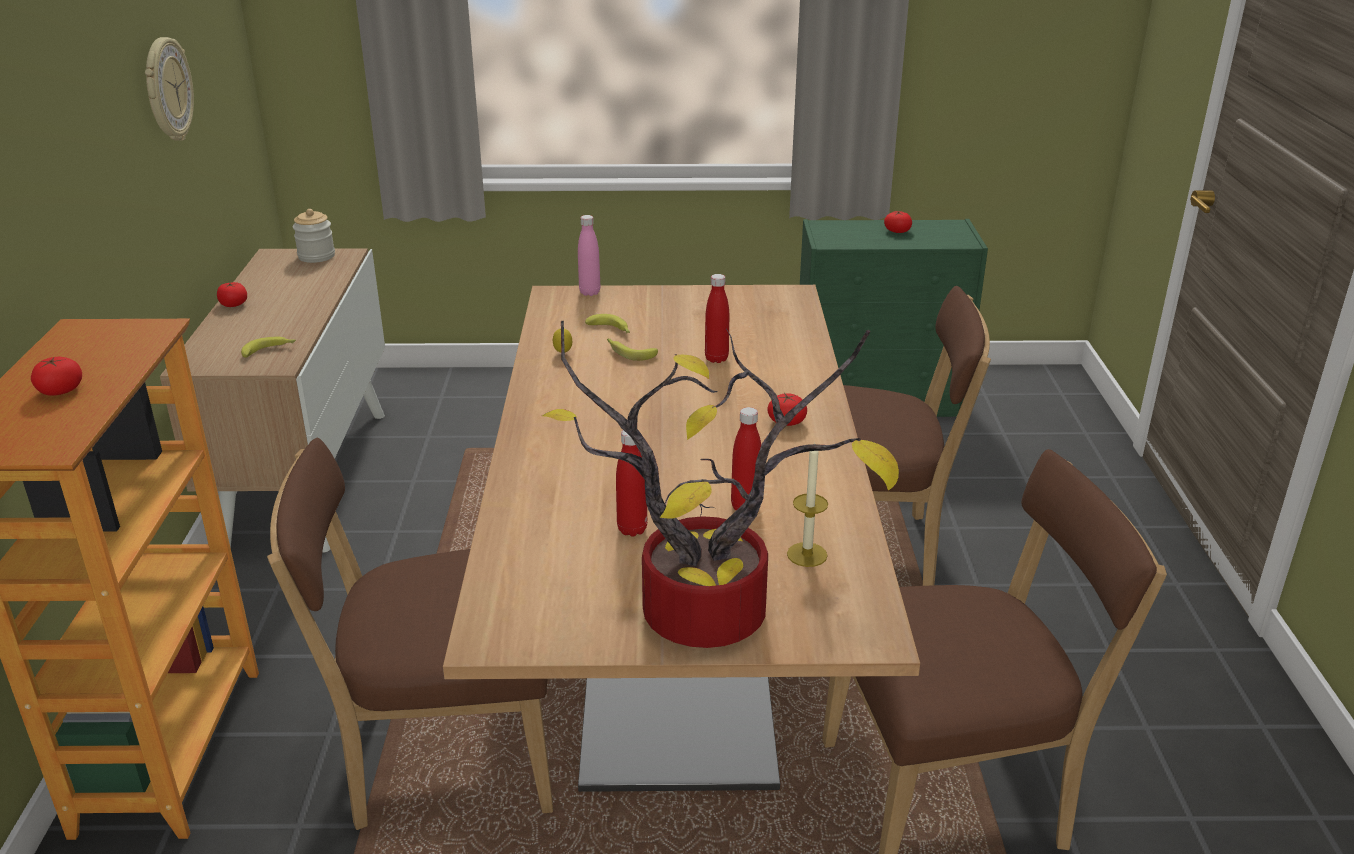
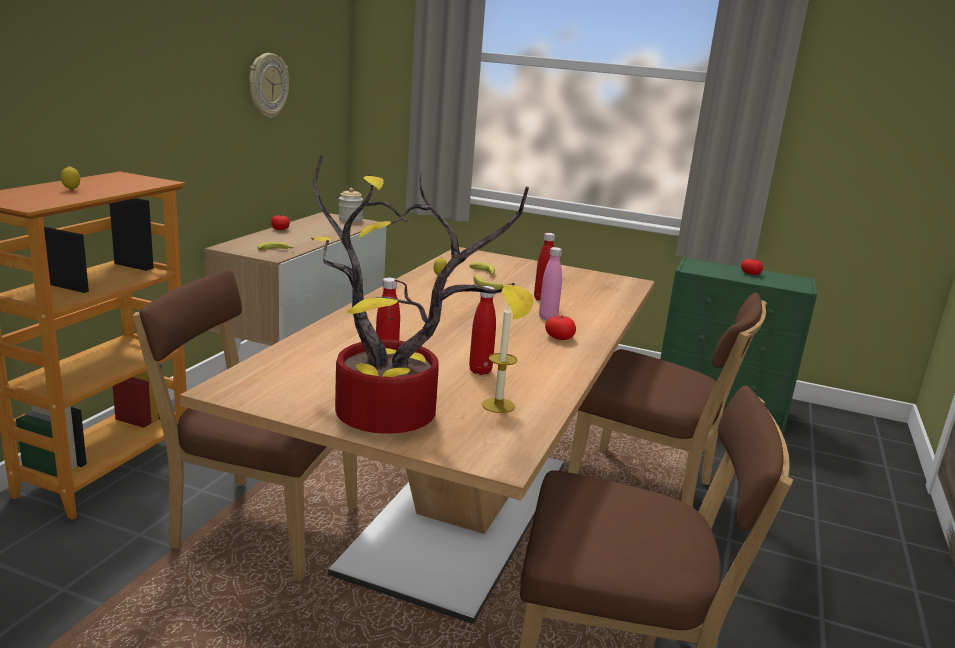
camera: 20 degrees right, 10 degrees down
(60, 391) = (71, 190): tomato -> lemon
(589, 292) = (489, 255): pink bottle -> pink bottle (548, 318)

